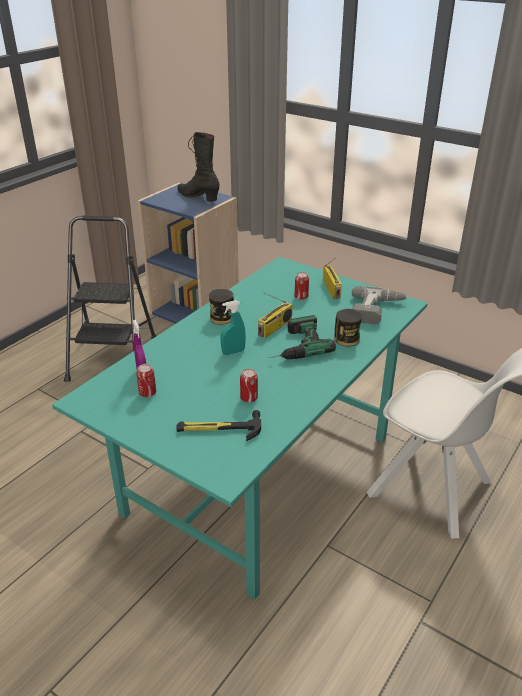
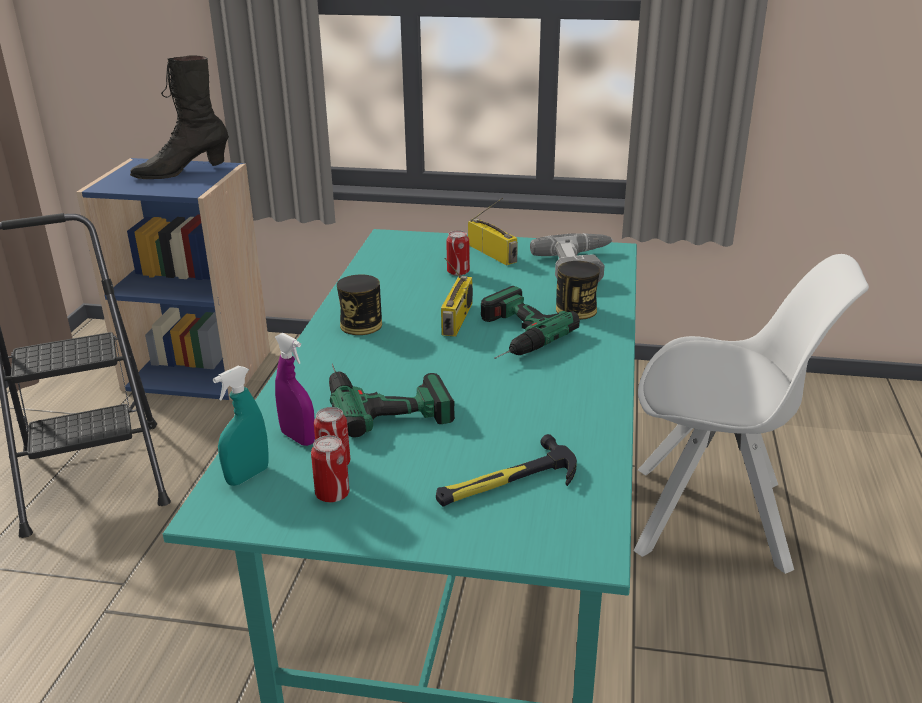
camera: 25 degrees left, 5 degrees down
(198, 197) = (182, 172): black boot -> black boot turned 45 degrees counterclockwise
(198, 365) = (384, 399): none -> power drill
(233, 352) = (424, 367): turquoise spray bottle -> turquoise spray bottle (247, 476)
(249, 398) = (510, 424): can -> can (332, 494)

